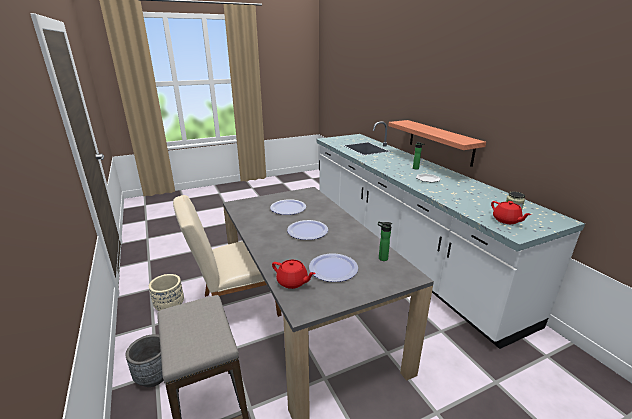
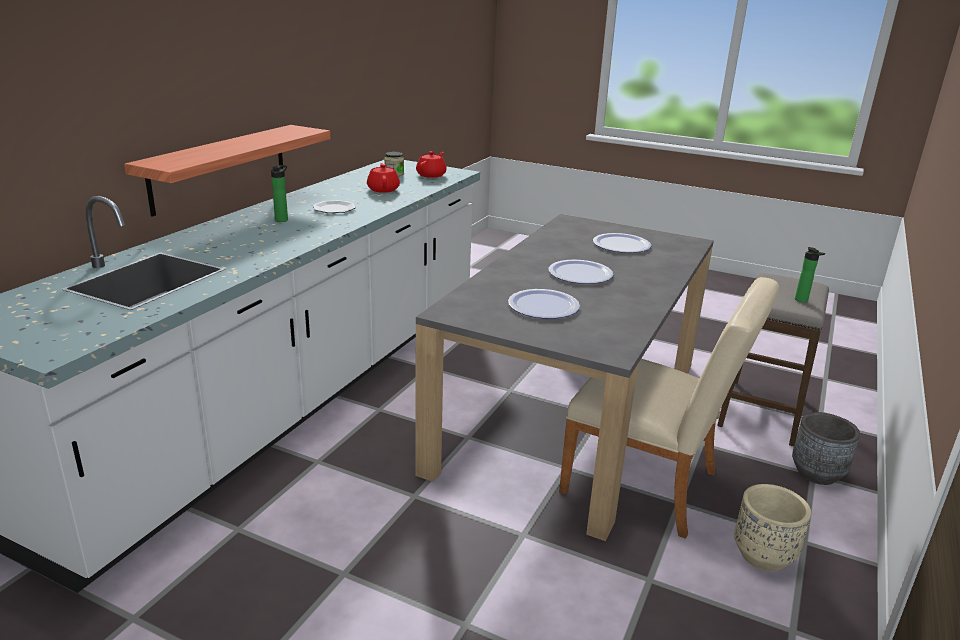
camera: 130 degrees left, 0 degrees up
(293, 282) = (675, 253): red teapot -> red teapot (383, 189)
(381, 258) = (563, 232): bottle -> bottle (803, 301)

